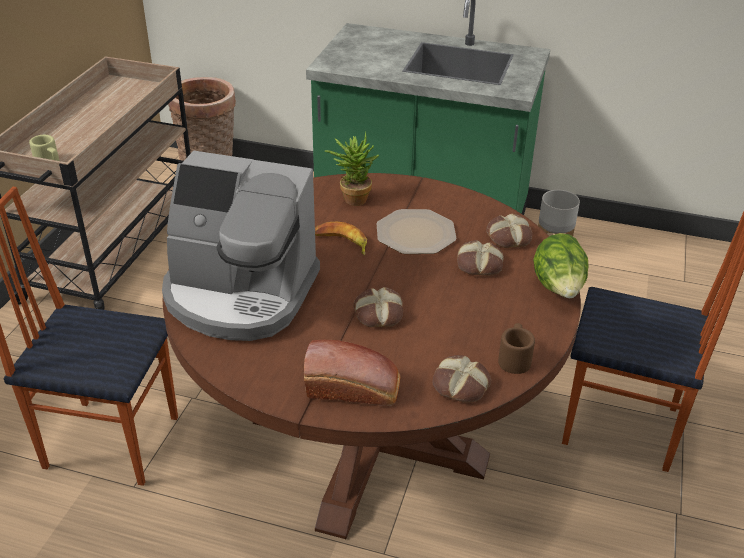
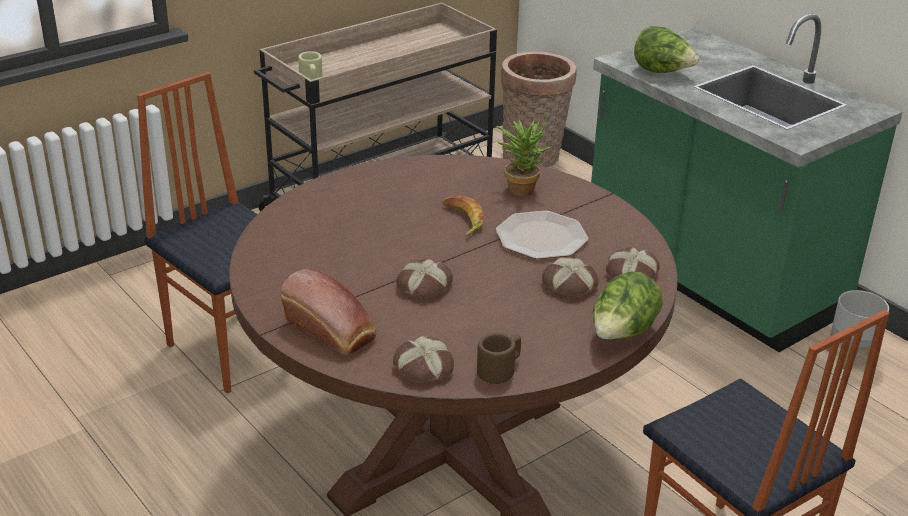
camera: 35 degrees right, 5 degrees down
(240, 294) = (327, 226): coffee machine -> none
(368, 66) = (662, 72): none -> lettuce

